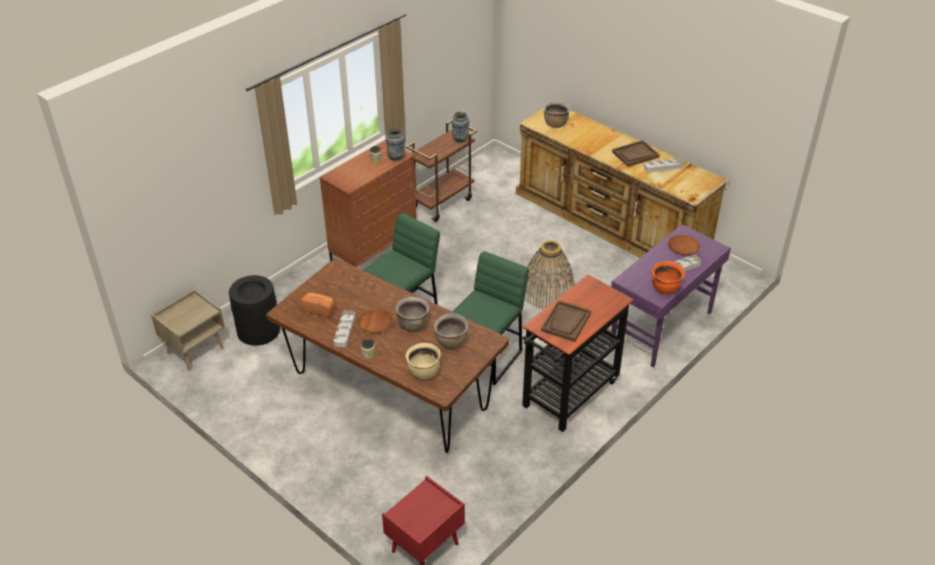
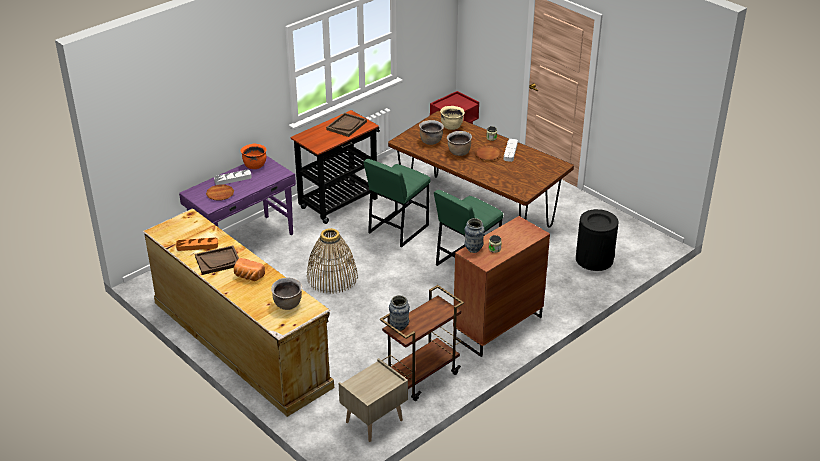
camera: 175 degrees left, 5 degrees down
(195, 350) = (643, 247): beige nightstand -> beige nightstand (374, 422)
(320, 309) = (532, 165): bread -> bread (248, 277)
(663, 167) = (197, 246): grey tray -> orange tray

